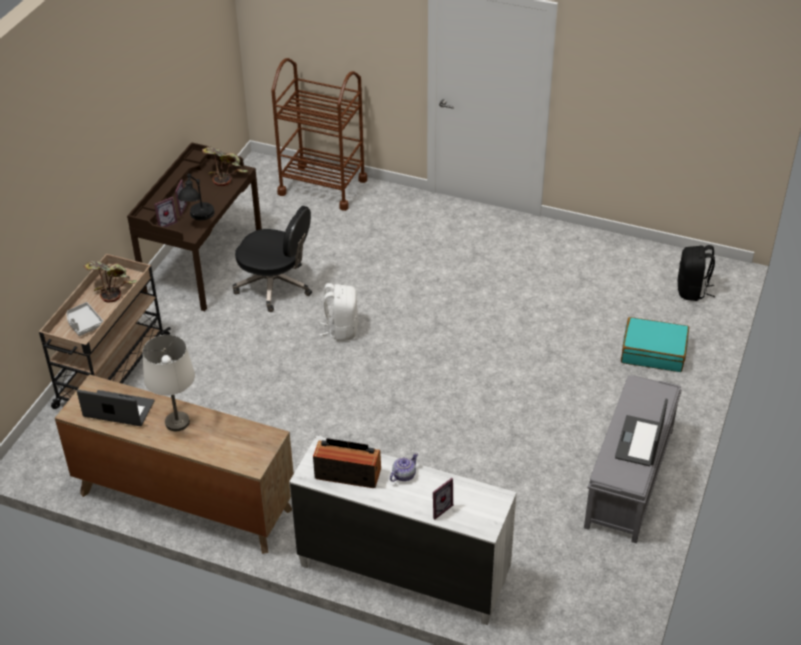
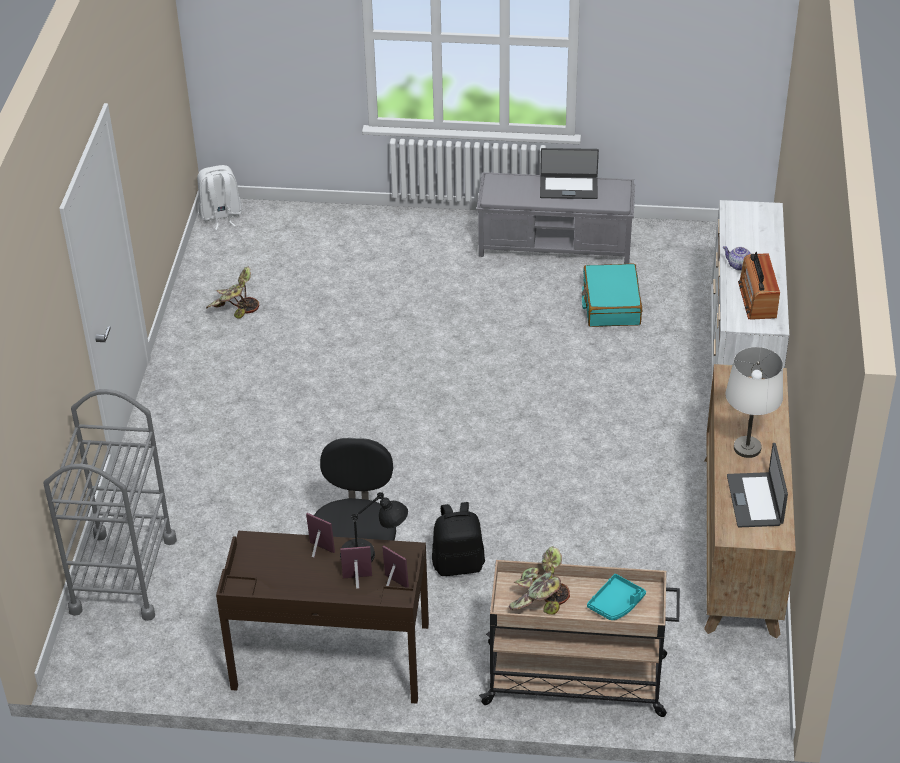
camera: 105 degrees left, 0 degrees up
(84, 323) = (616, 603): grey tray -> turquoise tray
(225, 173) = (260, 557): potted plant -> potted plant (233, 308)
(322, 186) = (123, 575): brown cart -> grey cart
(341, 329) = (418, 485): white backpack -> white backpack (221, 216)
(438, 508) = (765, 239): picture frame -> picture frame (318, 552)
(653, 352) = (371, 247): turquoise suitcase -> turquoise suitcase (611, 304)
(692, 291) = (263, 230): black backpack -> black backpack (458, 564)

